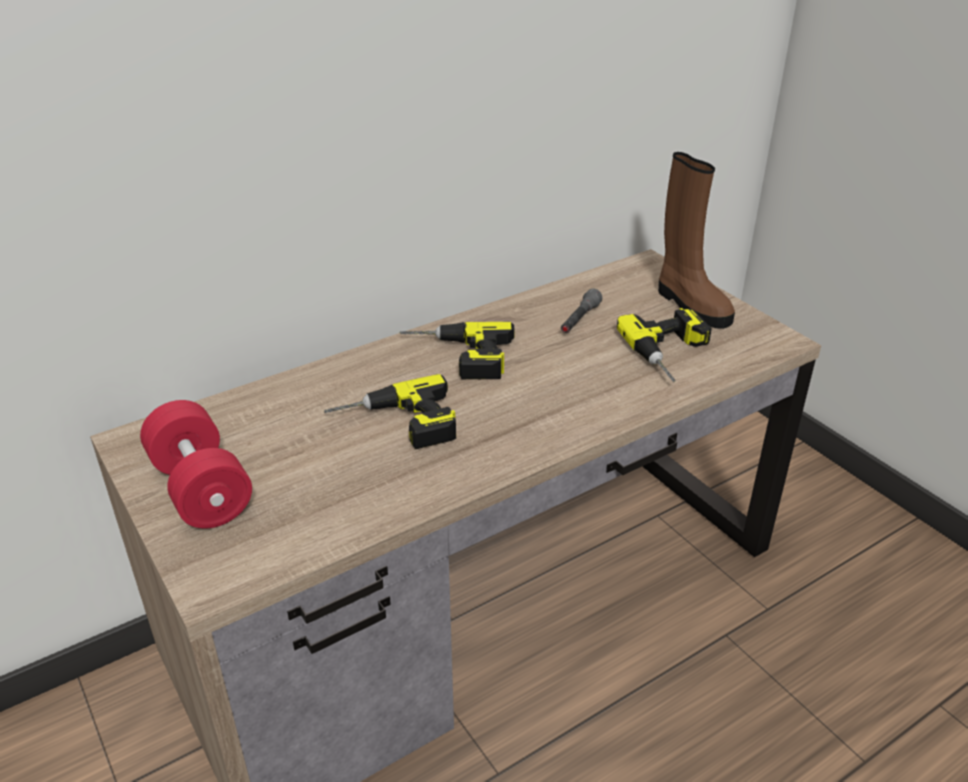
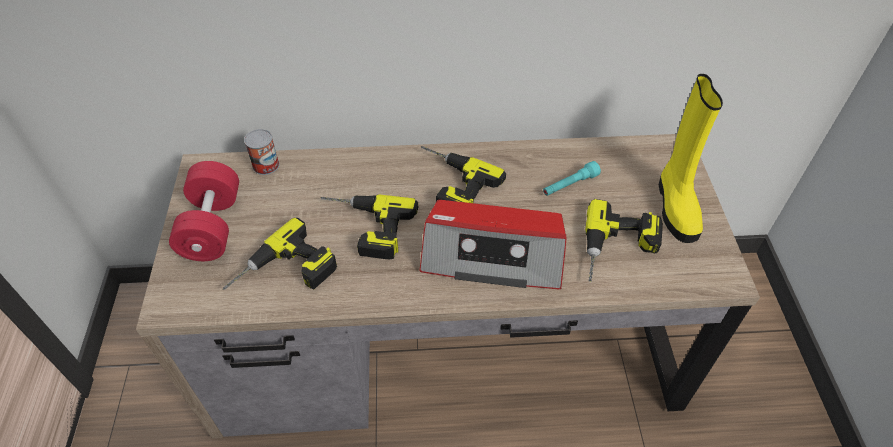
camera: 30 degrees right, 15 degrees up
(218, 410) = (266, 165): none -> can
(339, 498) = (284, 274): none -> power drill
(558, 399) = (493, 256): none -> radio
(579, 320) = (569, 185): grey flashlight -> turquoise flashlight
(690, 305) = (675, 206): brown boot -> yellow boot

